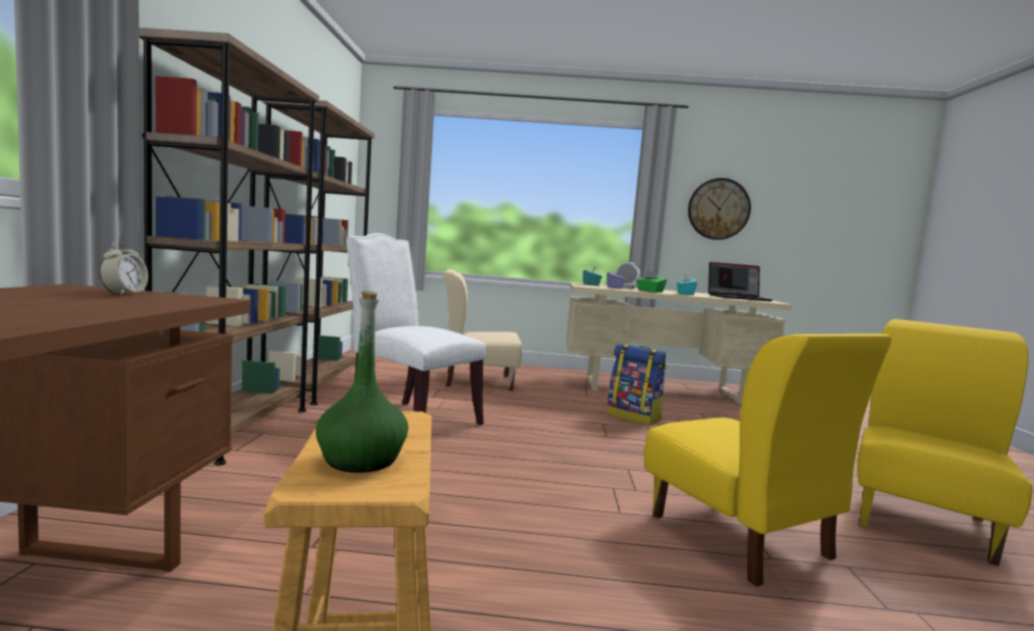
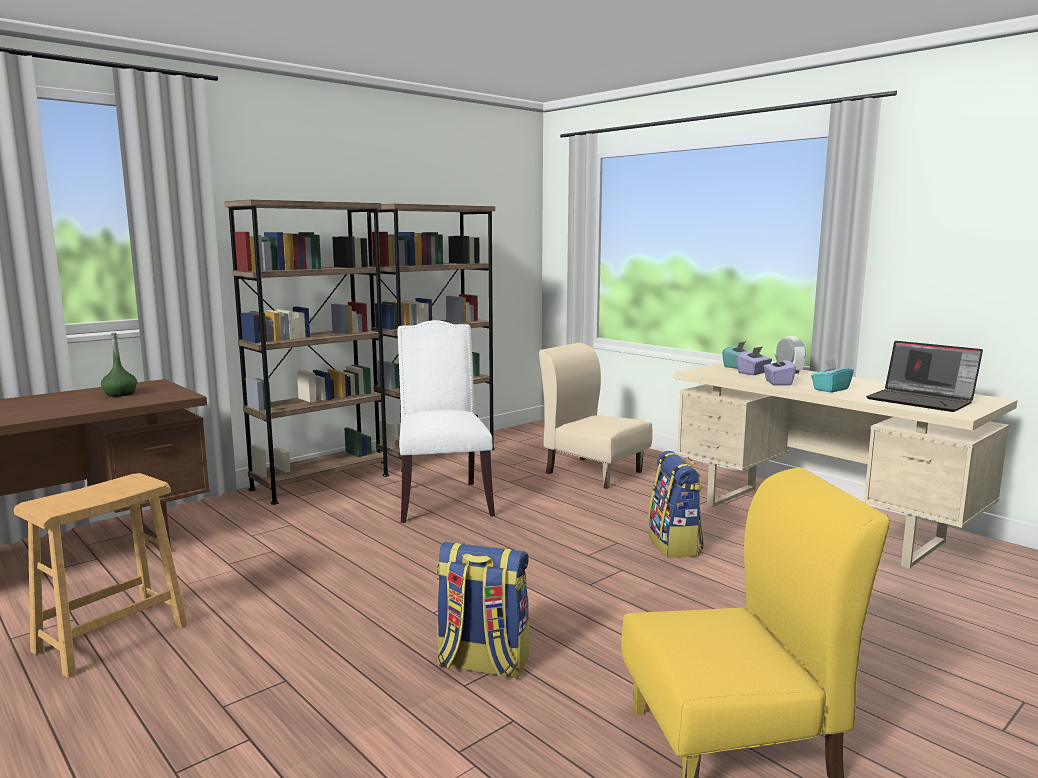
camera: 45 degrees right, 5 degrees up
(124, 293) = (158, 390): alarm clock -> none
(362, 459) = (75, 498): green bottle -> green bottle (120, 394)
(650, 291) = (777, 383): green tissue box -> purple tissue box
(718, 209) = (965, 248): wall clock -> none
(739, 536) = (482, 664): yellow chair -> backpack

